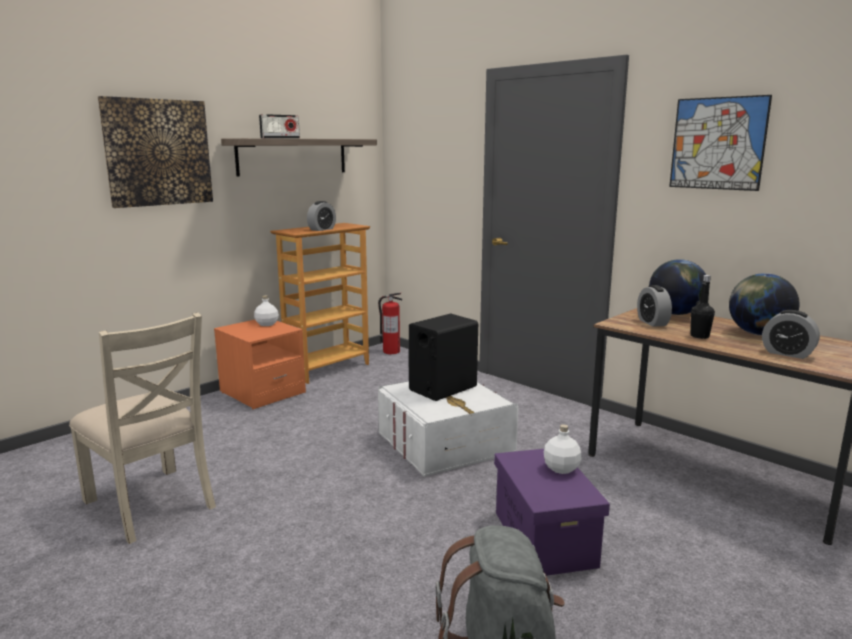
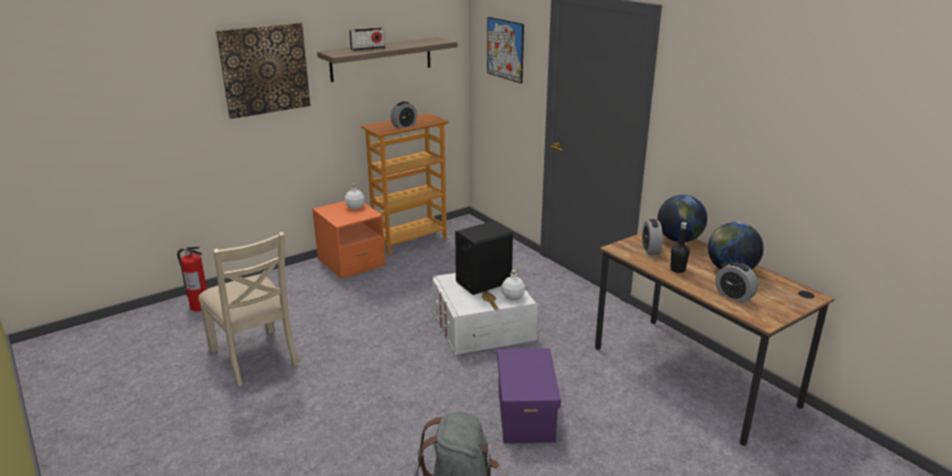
camera: 10 degrees right, 10 degrees up
(391, 351) = (470, 225): fire extinguisher -> fire extinguisher (199, 306)
(562, 468) = (541, 367): white bottle -> white bottle (513, 297)
(717, 143) = (722, 100): picture -> picture (505, 49)

